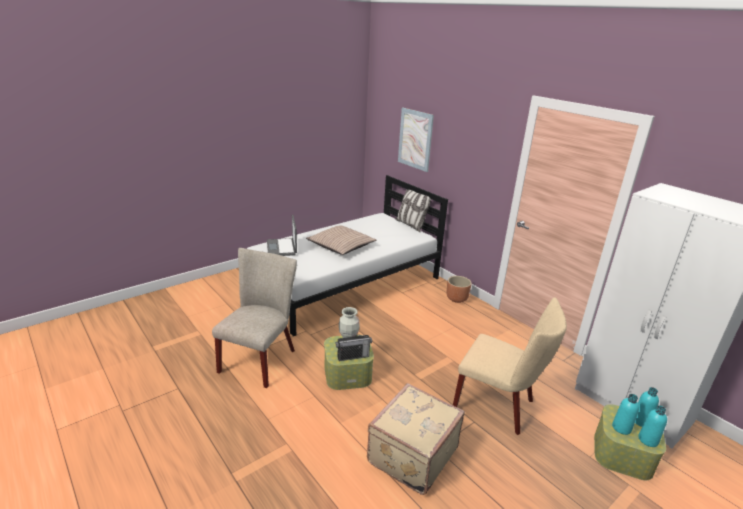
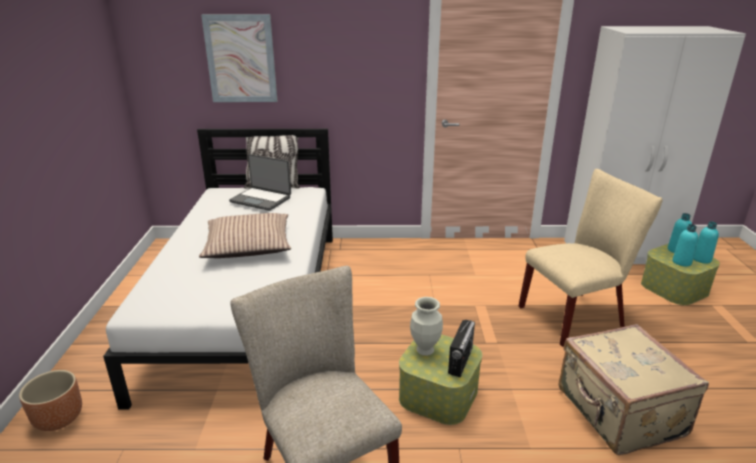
camera: 50 degrees left, 0 degrees up
(282, 248) = (174, 291): laptop -> laptop (261, 199)
(456, 299) = (383, 249): brown planter -> brown planter (58, 419)

